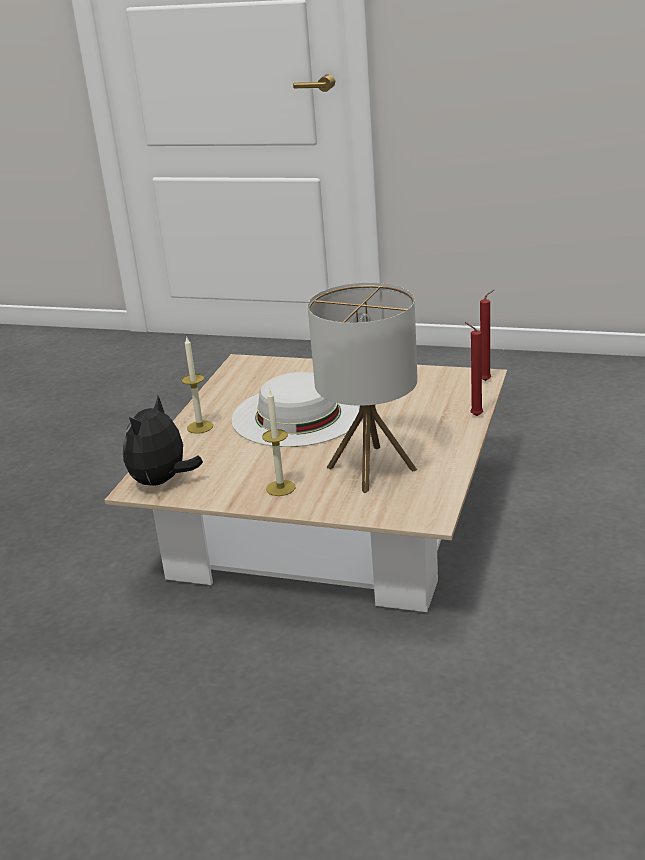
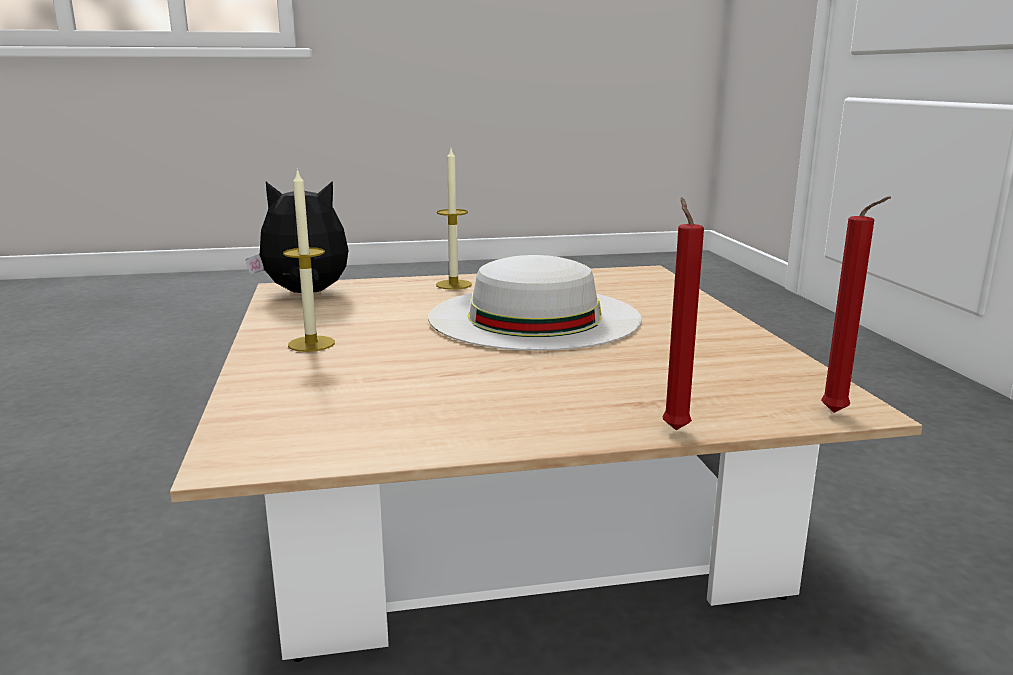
camera: 60 degrees right, 10 degrees down
(371, 468) = (399, 383): table lamp -> none

